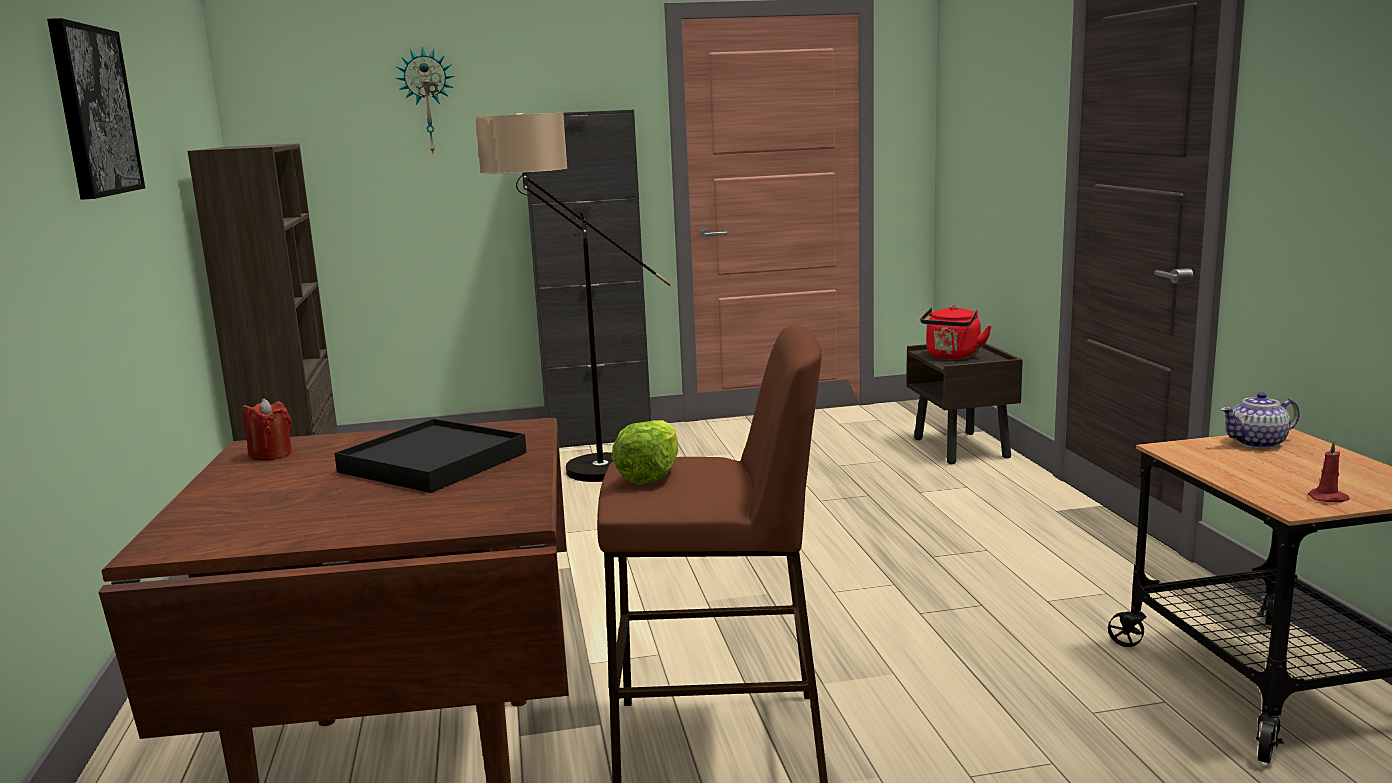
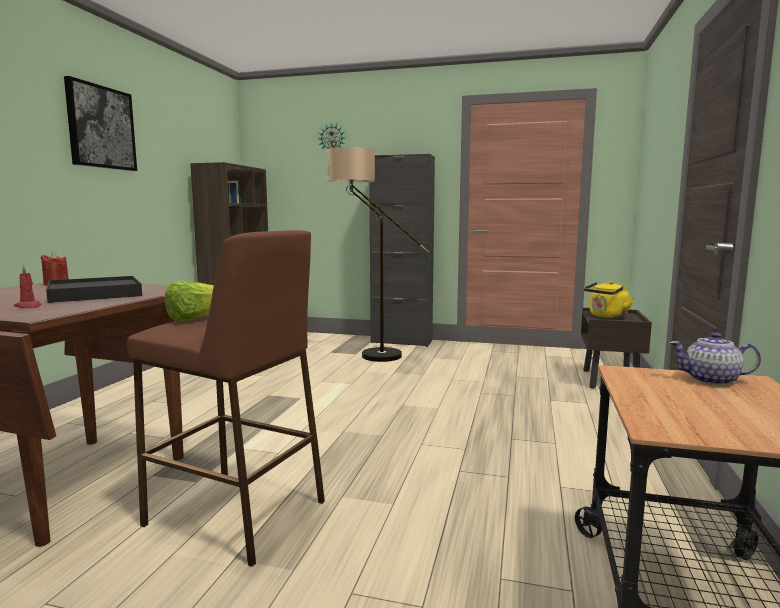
camera: 25 degrees right, 5 degrees down
(952, 357) = (606, 316): red kettle -> yellow kettle
(1329, 498) = (708, 430): red candle -> red candle (29, 306)

